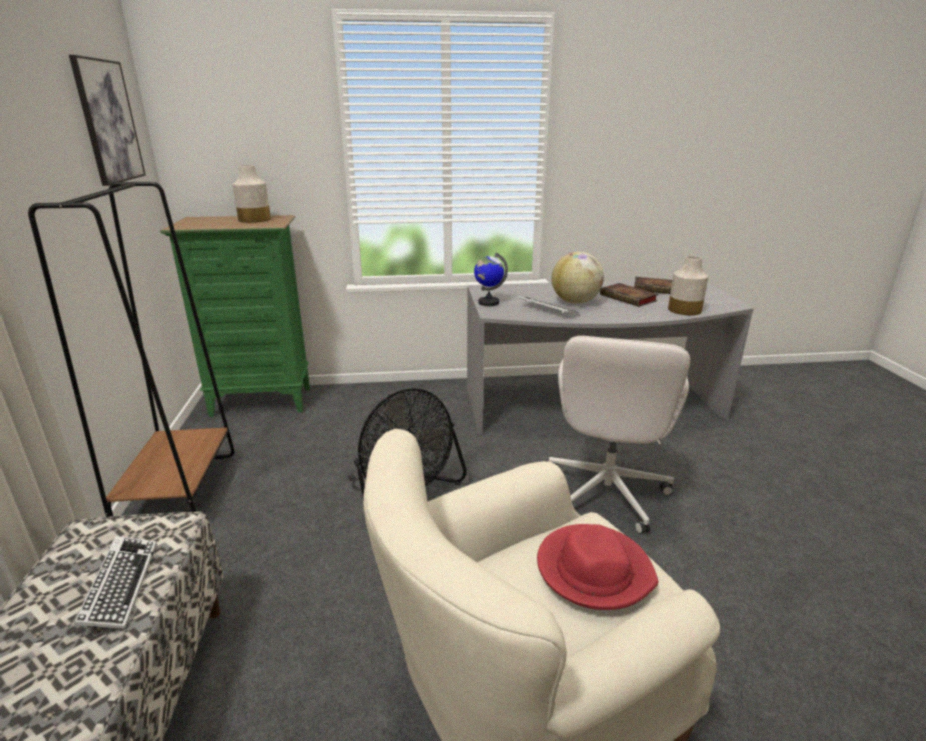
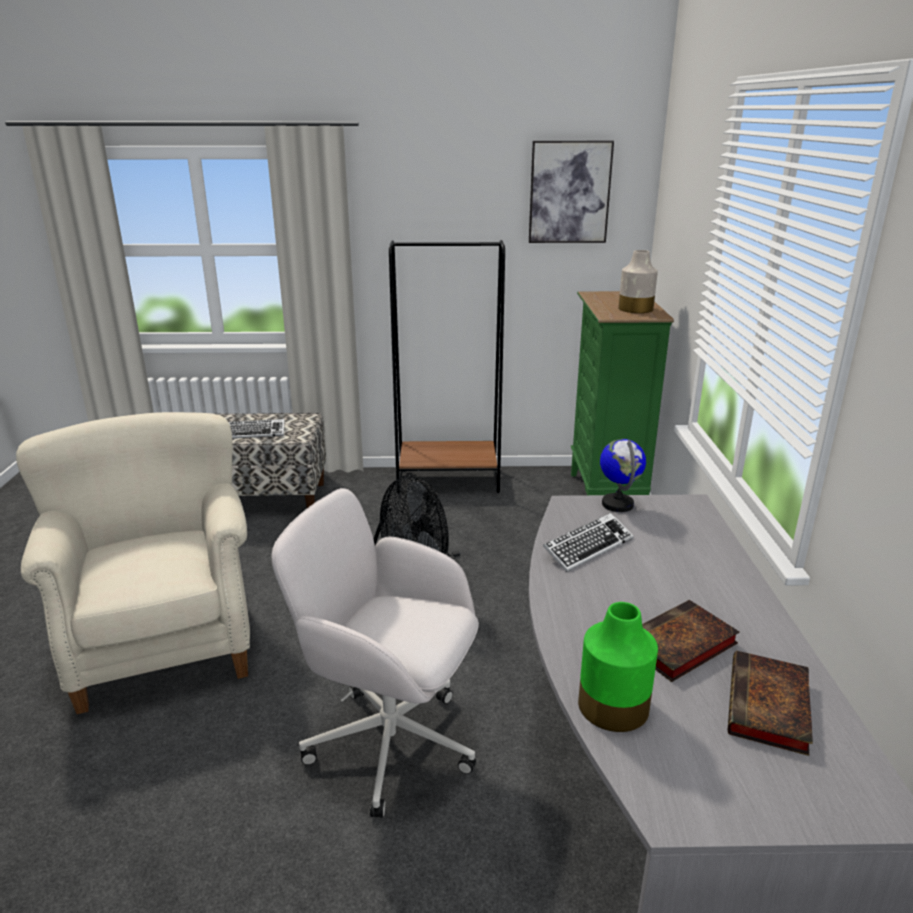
camera: 95 degrees right, 0 degrees up
(575, 302) = (638, 578): globe -> none
(593, 570) = (139, 567): red hat -> none
(684, 310) = (613, 705): beige vase -> green vase

